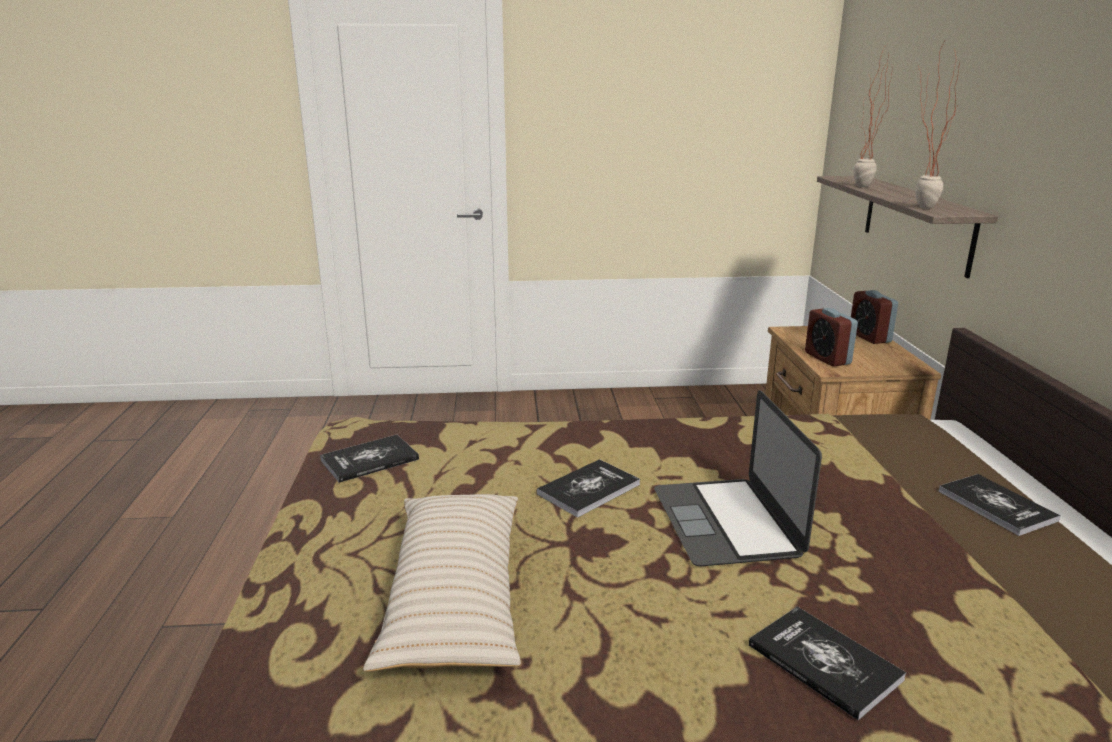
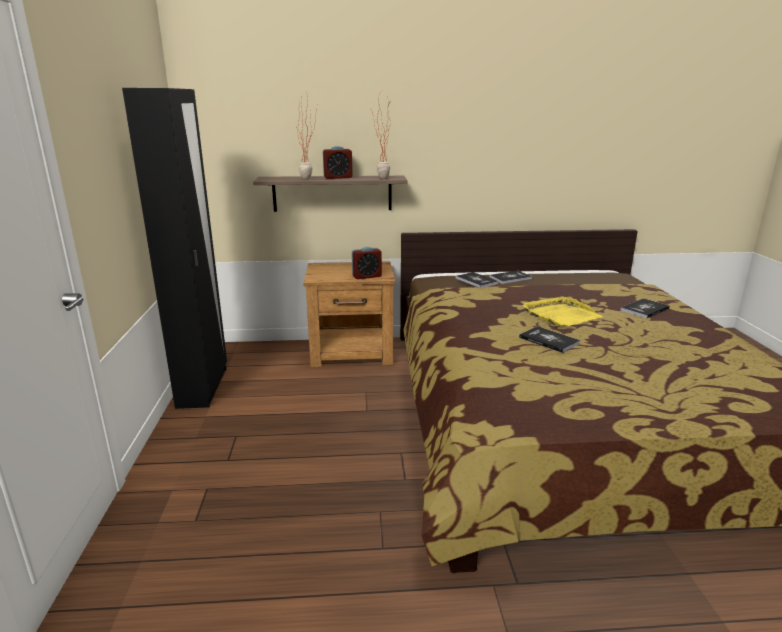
camera: 90 degrees left, 0 degrees up
(370, 460) = (547, 409): book -> book (476, 281)
(455, 596) = (670, 370): beige pillow -> none
(678, 397) = (203, 387): none -> black wardrobe
(726, 521) = (560, 315): laptop -> yellow tray
(869, 337) = (332, 265): alarm clock -> alarm clock (338, 177)

